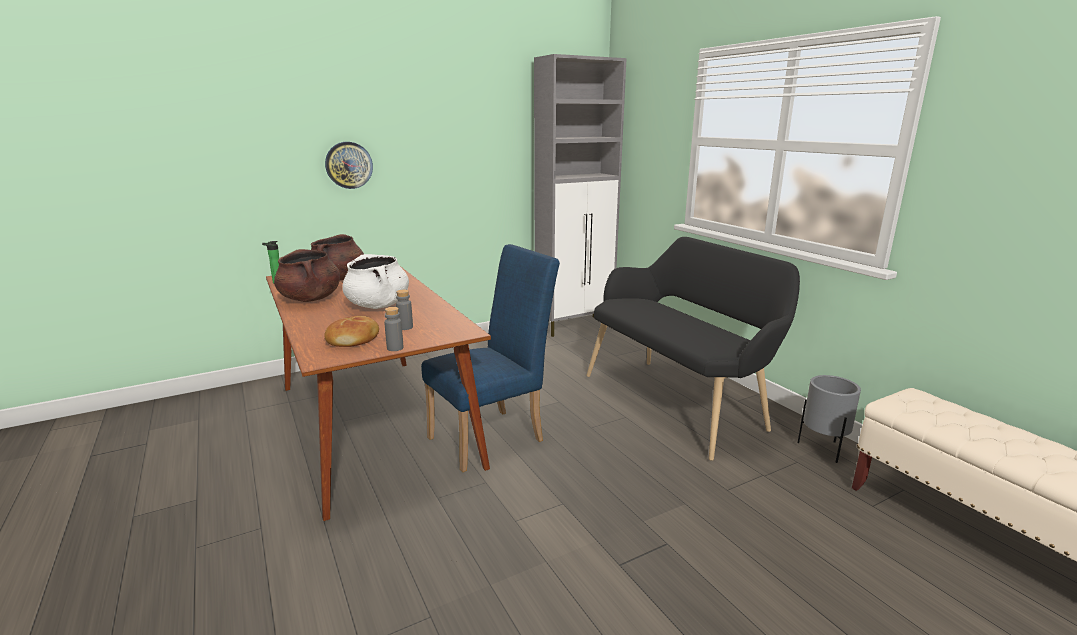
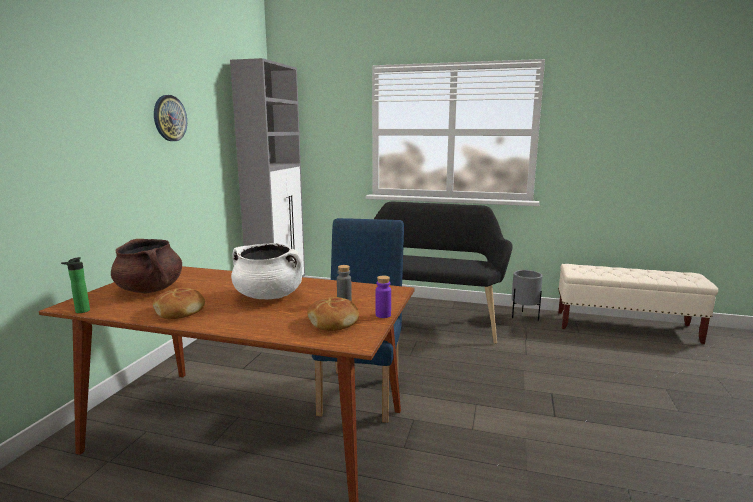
camera: 45 degrees left, 5 degrees down
(310, 299) = (180, 311): brown cooking pot -> bread
(349, 165) = (95, 162): wall clock -> wall clock (169, 118)
(395, 348) = (383, 315): grey bottle -> purple bottle

